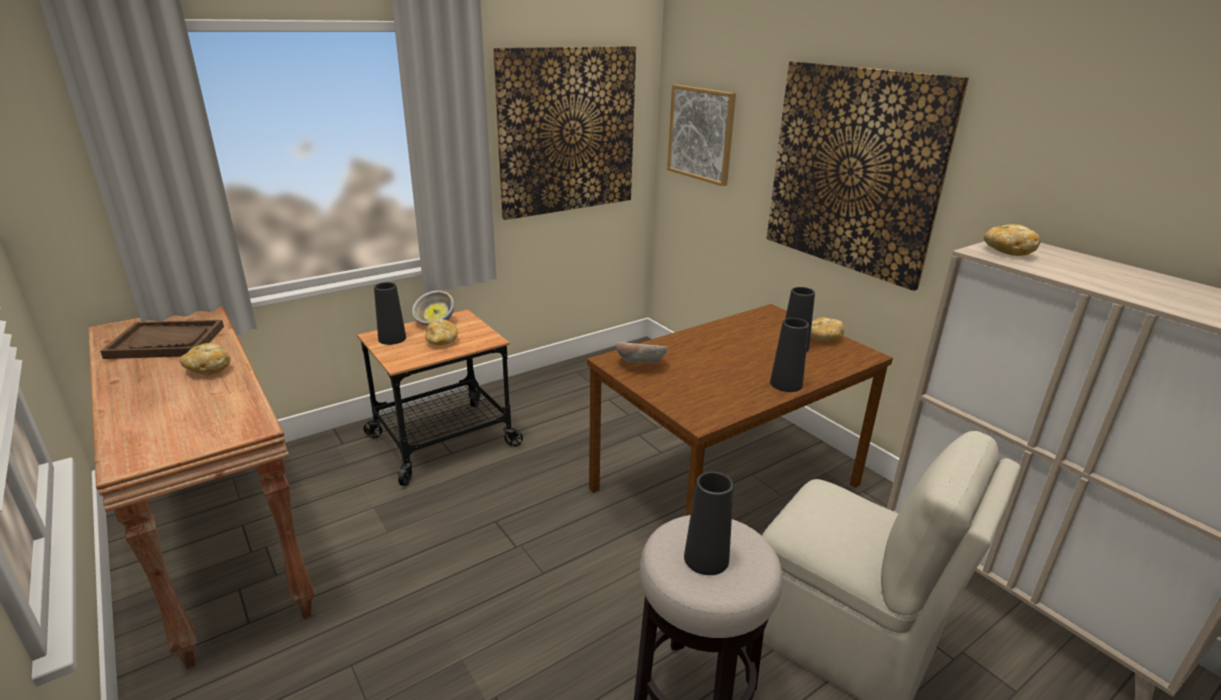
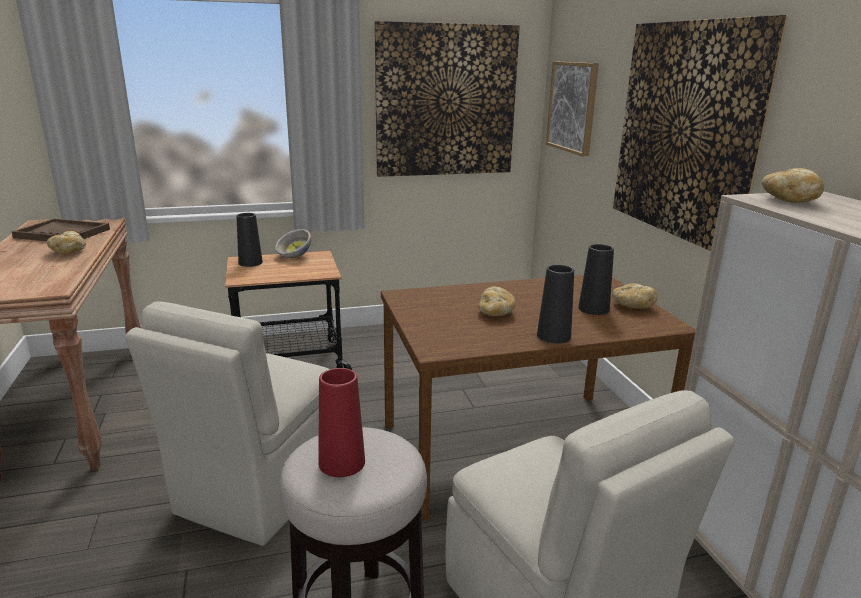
camera: 20 degrees right, 5 degrees down
(441, 341) = (286, 269): bread -> bread (495, 312)
(509, 590) = (258, 489): none -> beige chair
(640, 364) = (423, 301): bowl -> none
(706, 558) = (342, 462): black vase -> red vase

